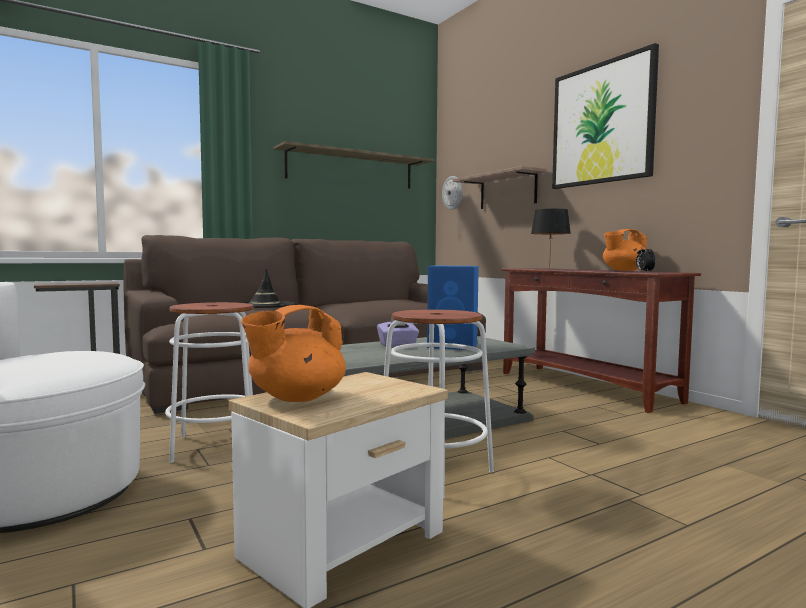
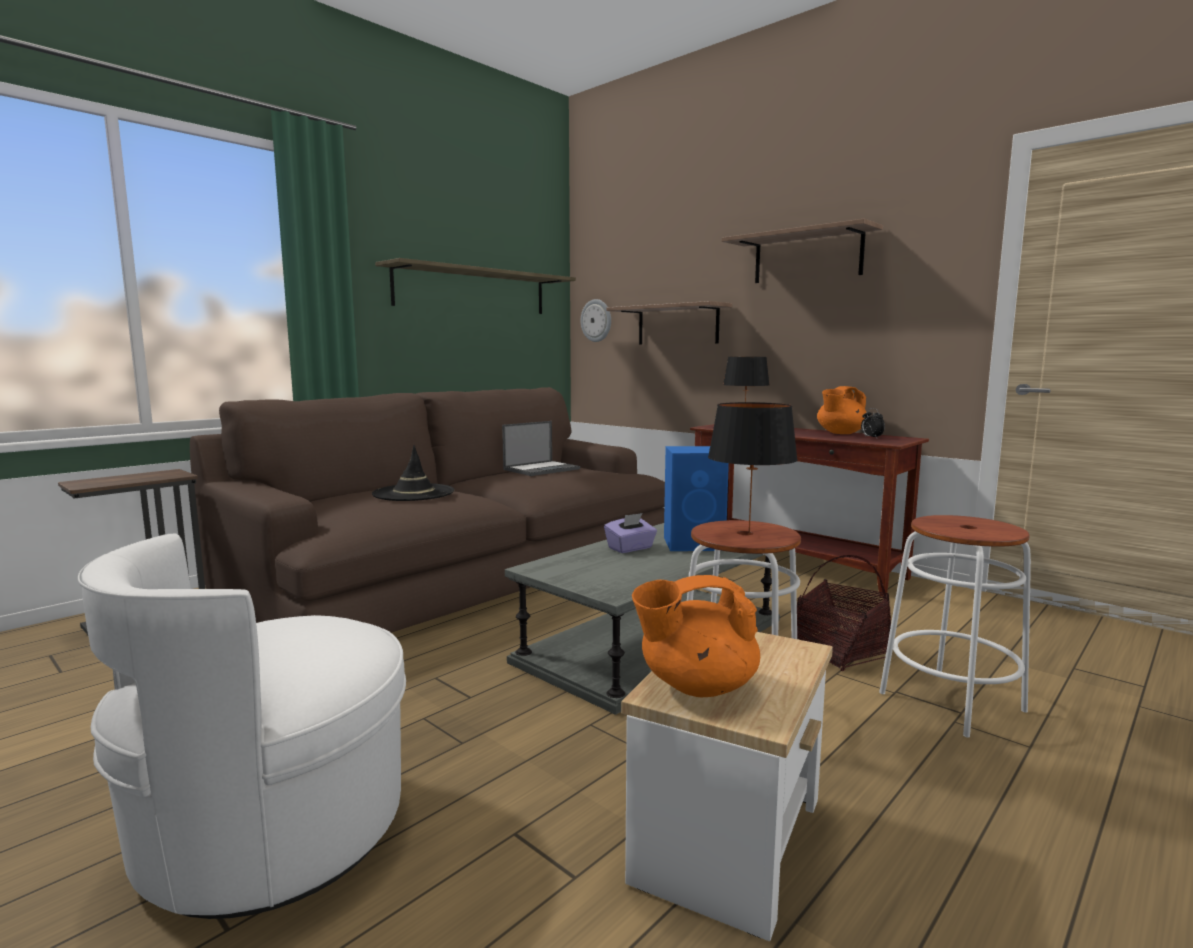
camera: 15 degrees left, 5 degrees up
(215, 446) = (443, 709): white stool -> white stool (951, 701)
(296, 398) = (696, 686): orange teapot -> orange teapot turned 45 degrees clockwise
(381, 299) = (542, 469): none -> laptop
(436, 314) = (748, 534): none -> black table lamp
(566, 444) = (839, 651): none -> basket
(602, 123) = (807, 256): picture -> shelf

